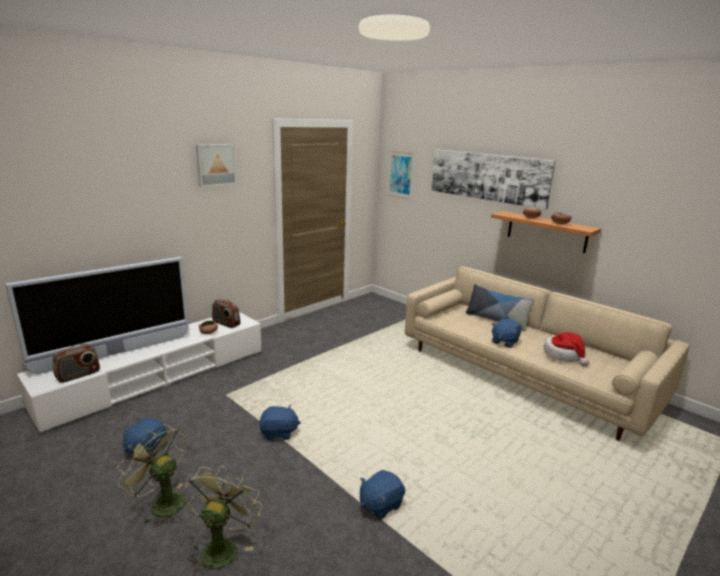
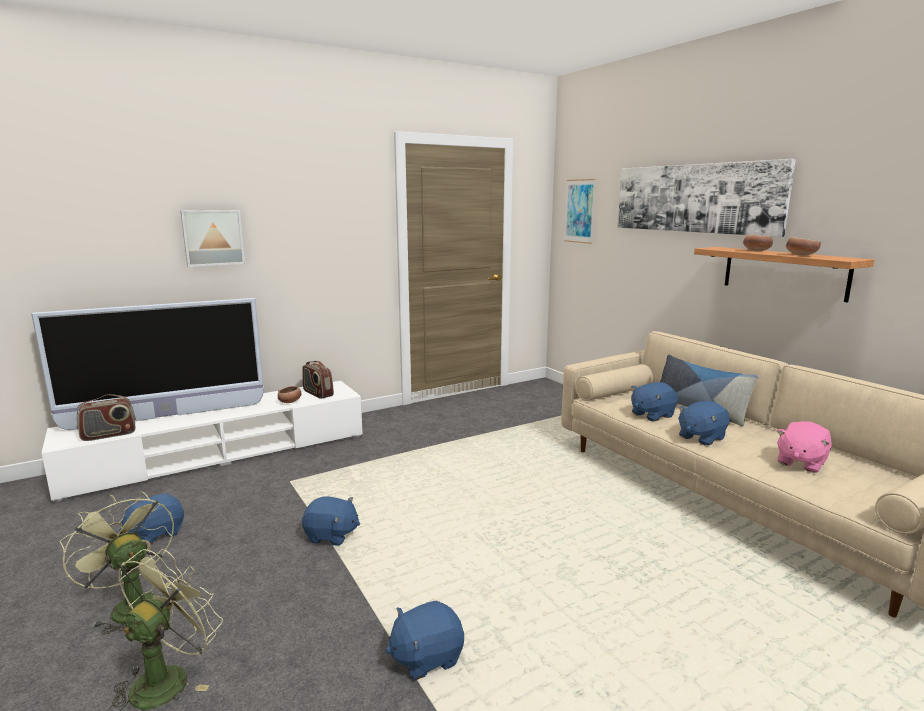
camera: 15 degrees right, 5 degrees down
(215, 164) = (313, 187): picture -> picture (213, 237)
(469, 327) = (651, 415): none -> blue plush toy
(564, 355) = (800, 462): hat -> pink plush toy

